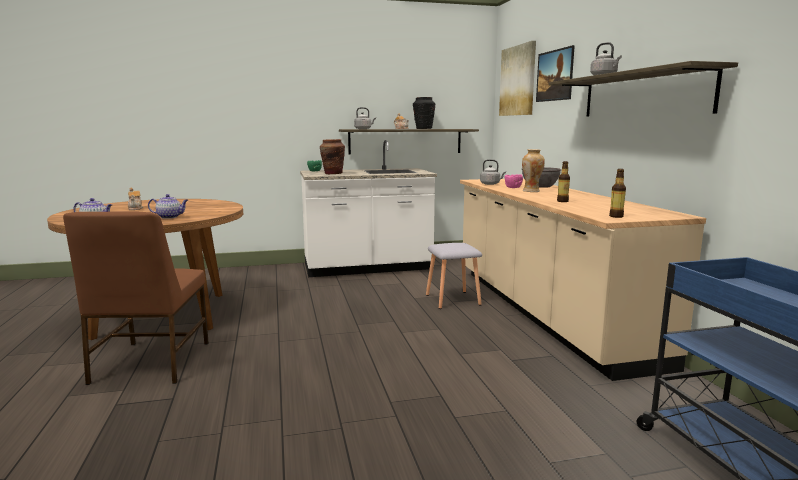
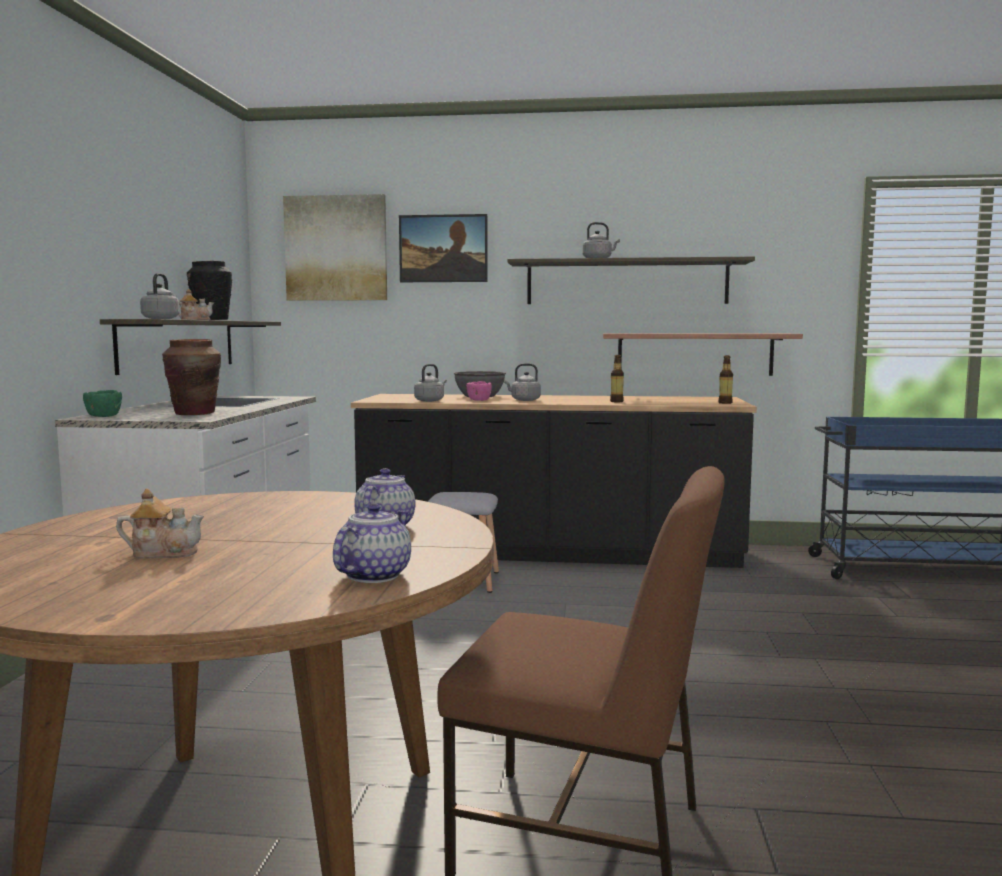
camera: 70 degrees left, 5 degrees down
(531, 191) = (524, 400): vase -> grey kettle
(544, 312) = (549, 553): beige counter -> black counter
(684, 167) = (694, 354): none -> shelf

